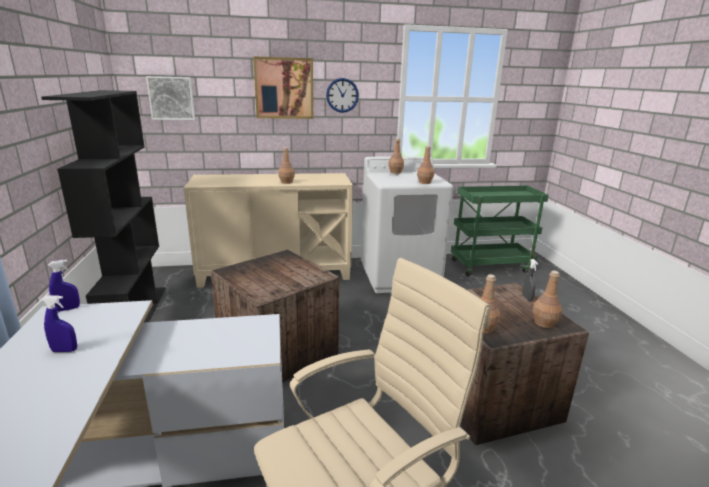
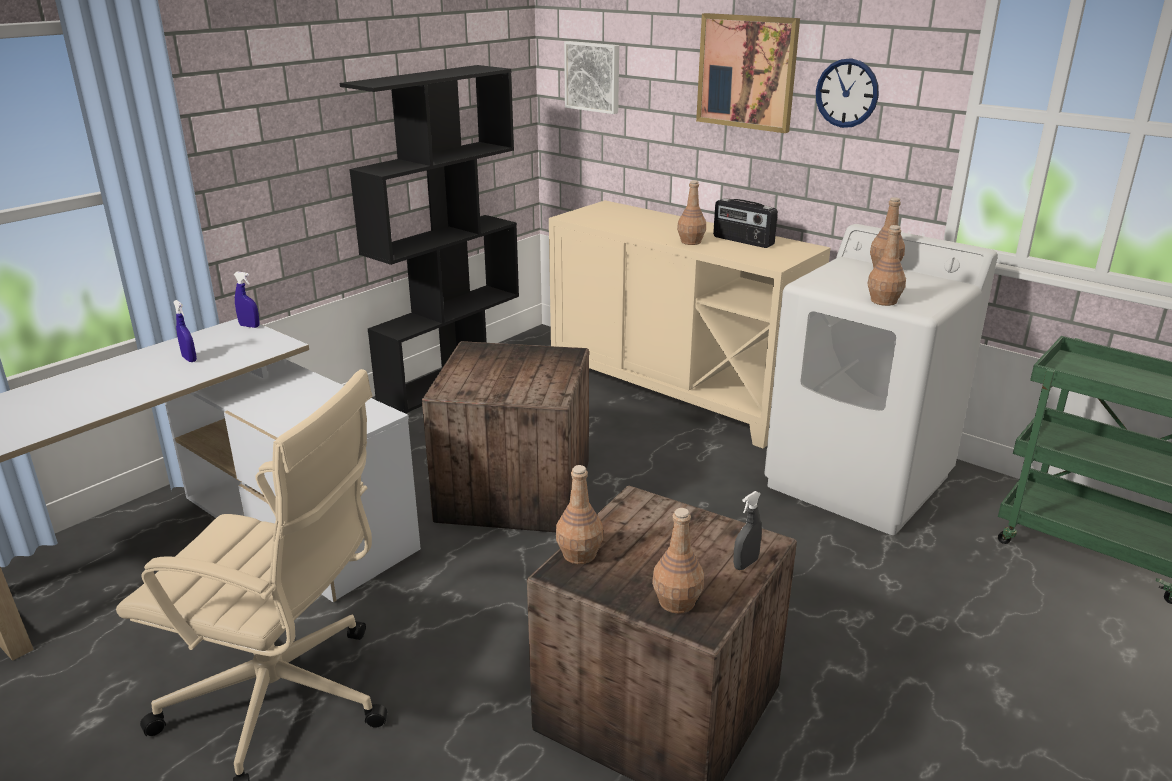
camera: 50 degrees right, 5 degrees up
(307, 177) = (742, 241): none -> radio

